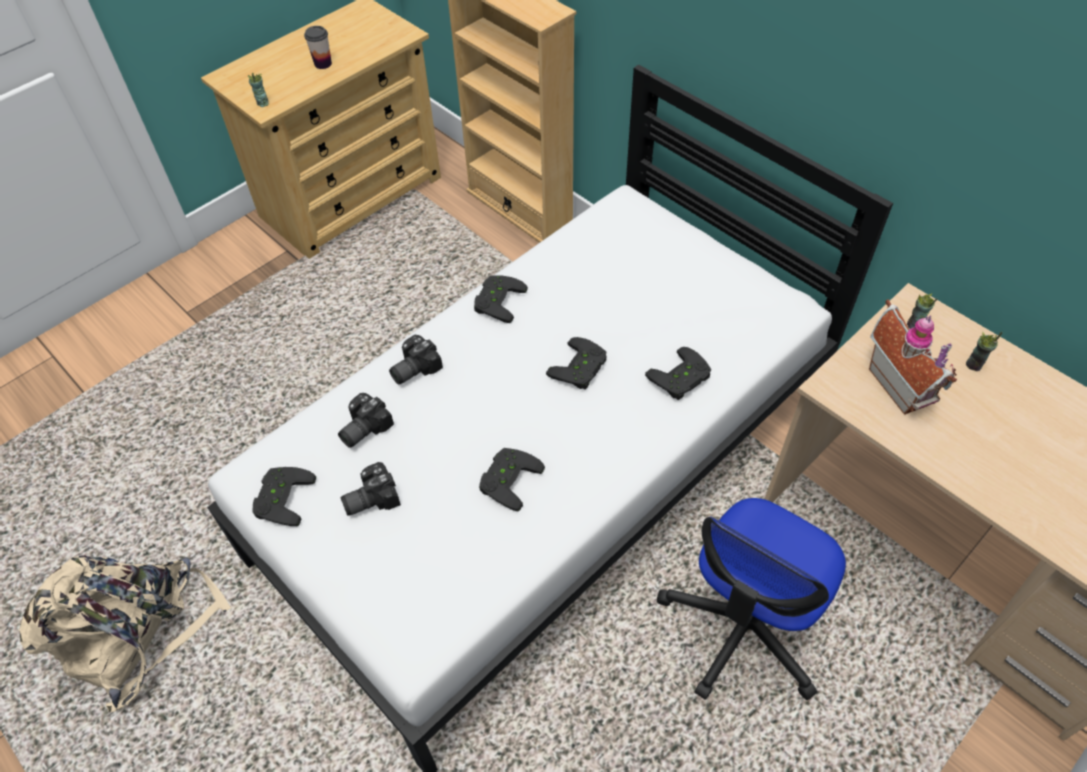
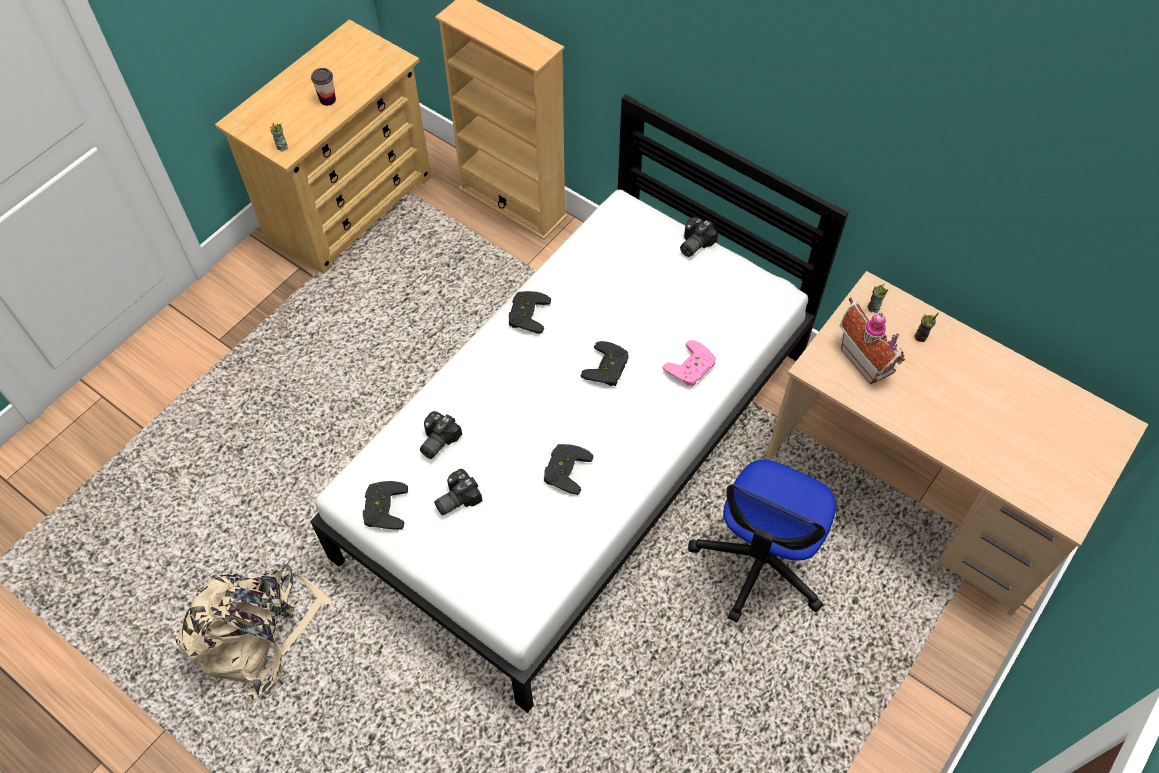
camera: 10 degrees left, 5 degrees up
(413, 368) = (467, 383): camera -> camera (693, 243)
(681, 379) = (692, 368): black game controller -> pink game controller

